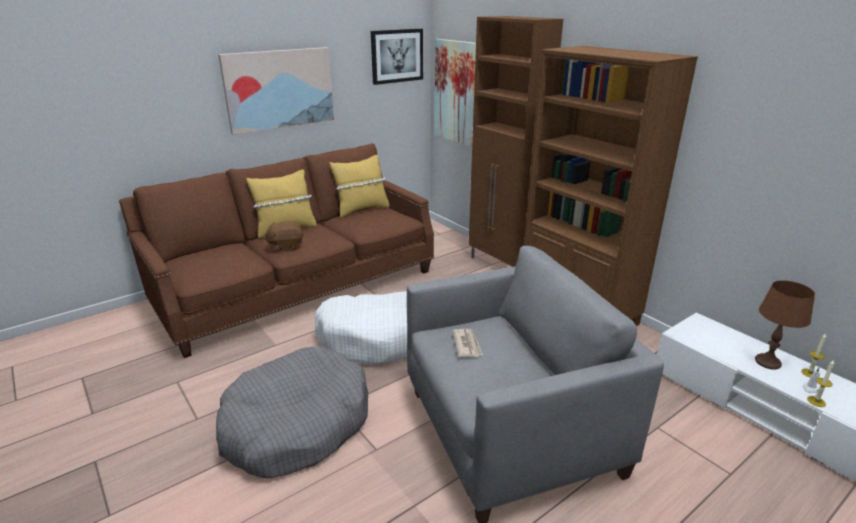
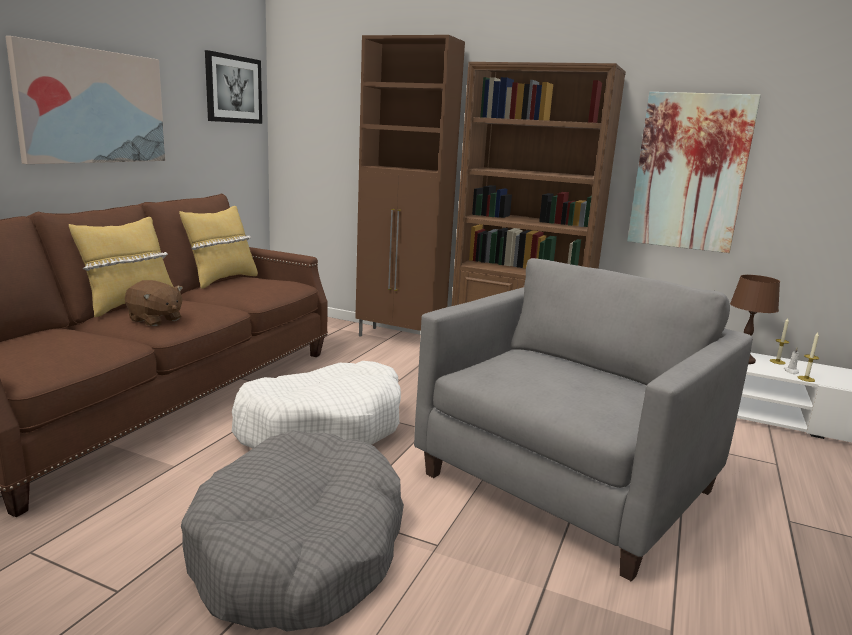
camera: 30 degrees left, 10 degrees down
(286, 246) = (155, 320): brown plush toy -> brown plush toy turned 105 degrees counterclockwise
(457, 92) = (313, 138): picture -> picture (689, 172)
(467, 344) = (523, 372): newspaper -> none

